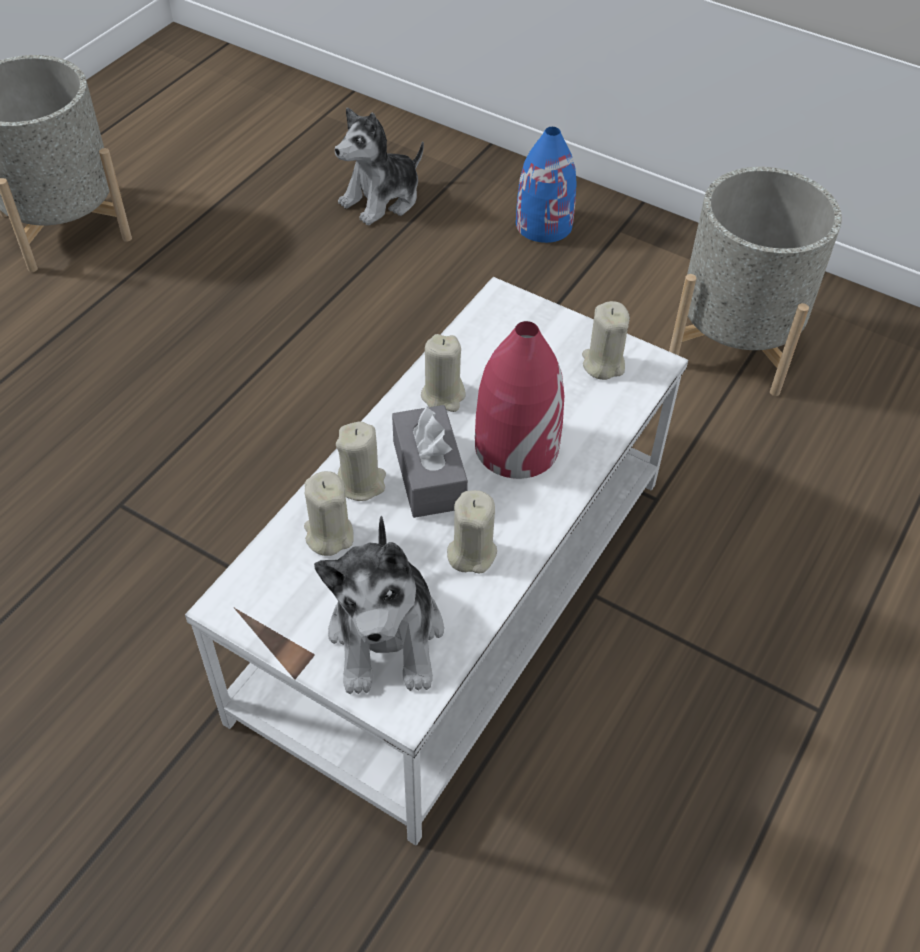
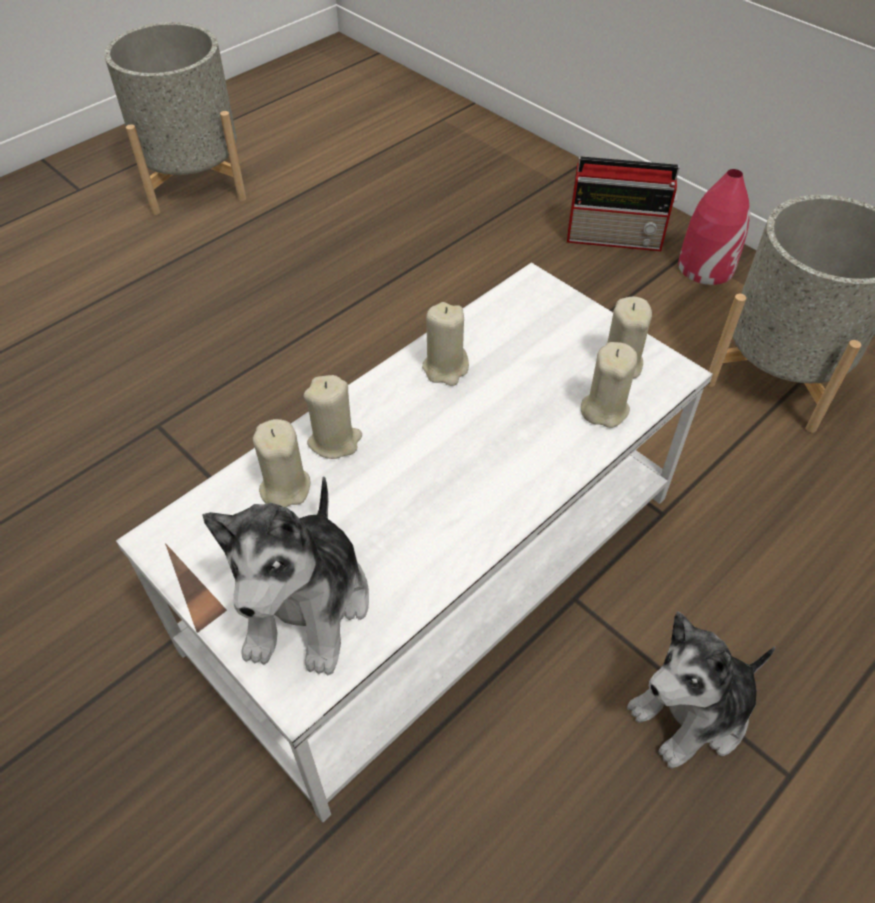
camera: 15 degrees right, 0 degrees up
(382, 199) = (472, 196): plush toy -> plush toy (693, 712)
(429, 474) = (406, 444): grey tissue box -> none
(471, 553) = (423, 534): beige candle -> beige candle (604, 409)
(515, 447) = (503, 432): red vase -> red vase (705, 267)
(544, 224) = (616, 237): blue vase -> radio

